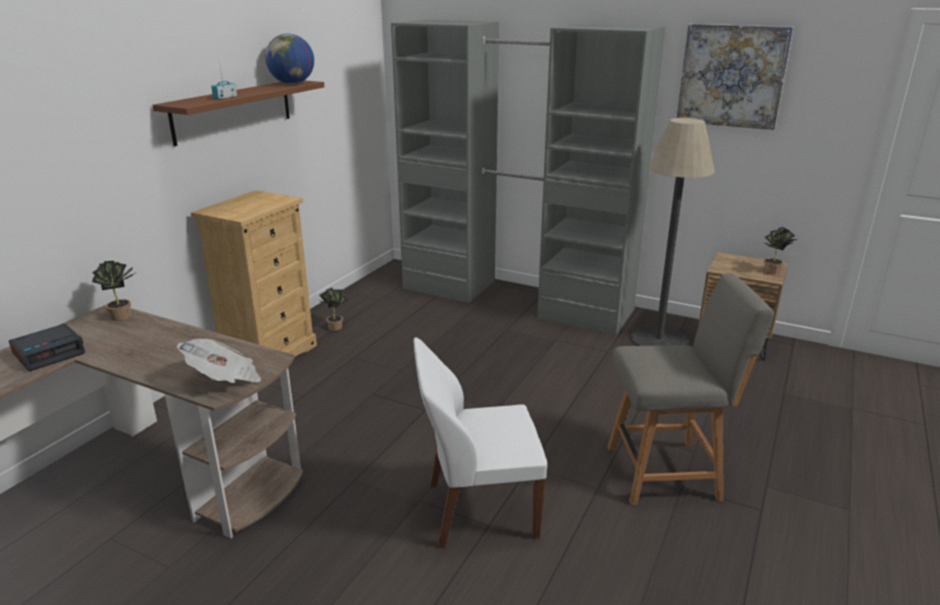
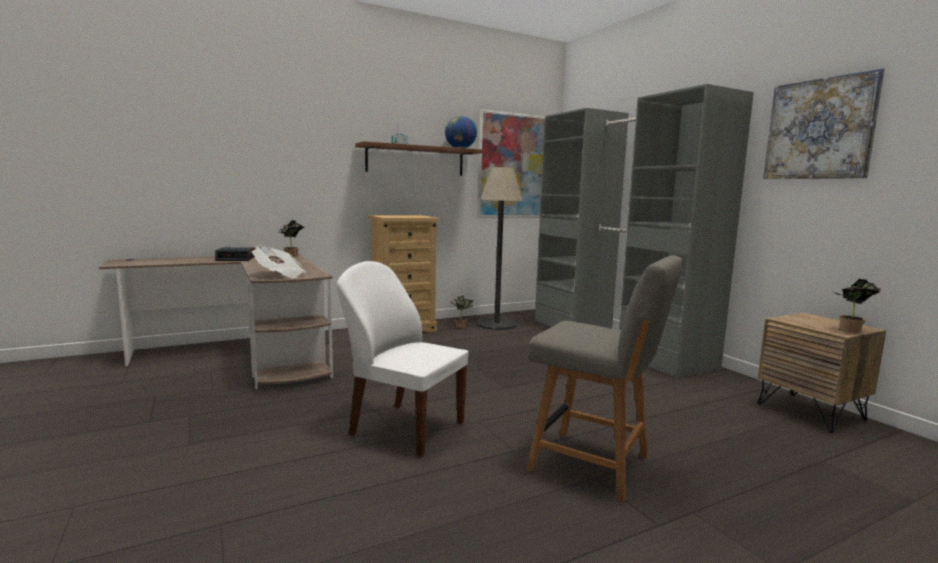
camera: 35 degrees right, 15 degrees down
(340, 89) = (513, 166): none -> picture
(658, 340) = (718, 390): floor lamp -> floor lamp (496, 324)

